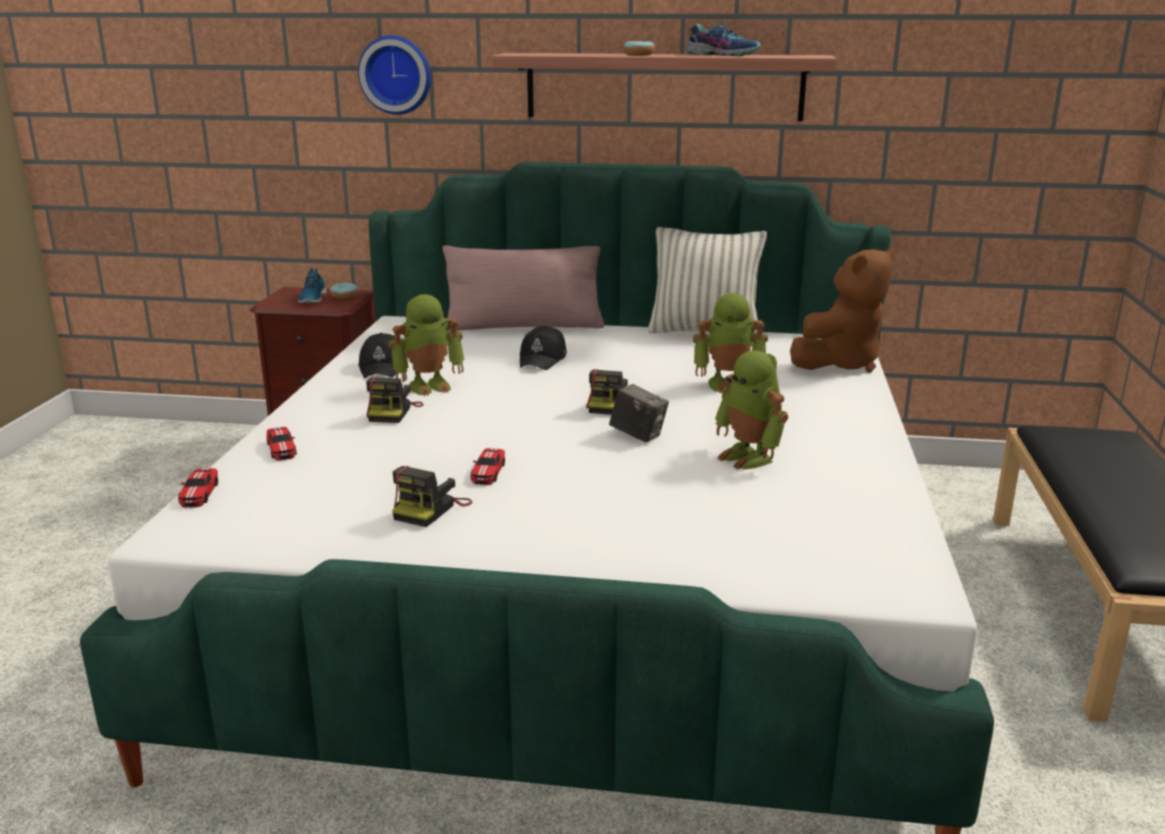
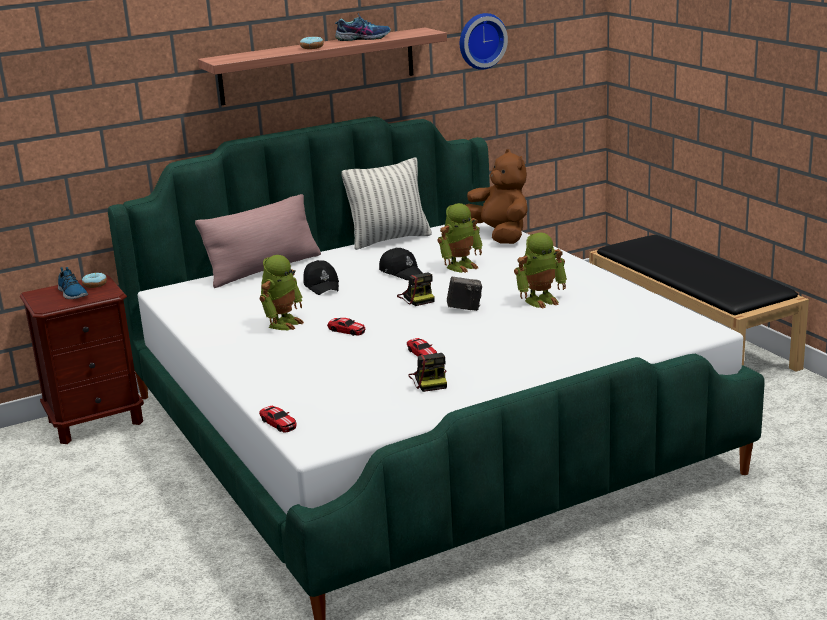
camera: 35 degrees left, 0 degrees up
(282, 449) = (272, 386): toy car -> toy car (347, 330)
(383, 367) = (224, 323): black cap -> black cap (401, 272)
(393, 412) = (295, 344): camera -> none
(396, 74) = (109, 89): wall clock -> wall clock (481, 40)
(749, 457) = (541, 300): toy robot -> toy robot turned 45 degrees counterclockwise
(839, 363) = (499, 236): brown plush toy -> brown plush toy turned 45 degrees counterclockwise

